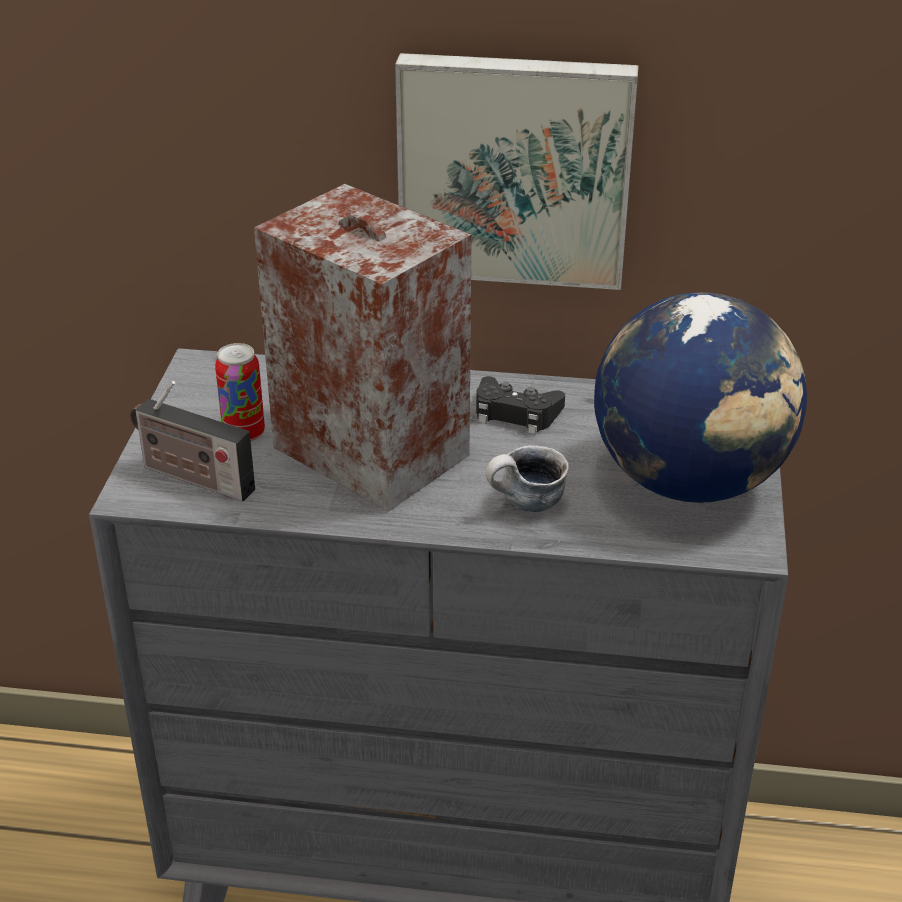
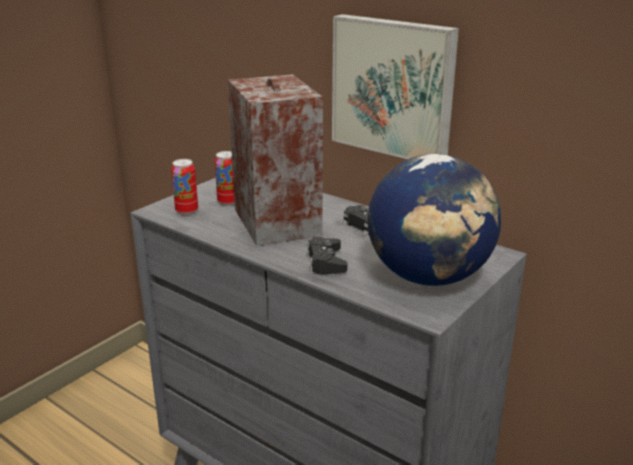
camera: 30 degrees right, 10 degrees down
(192, 478) = (187, 211): radio -> can
(525, 506) = (326, 262): mug -> black game controller

